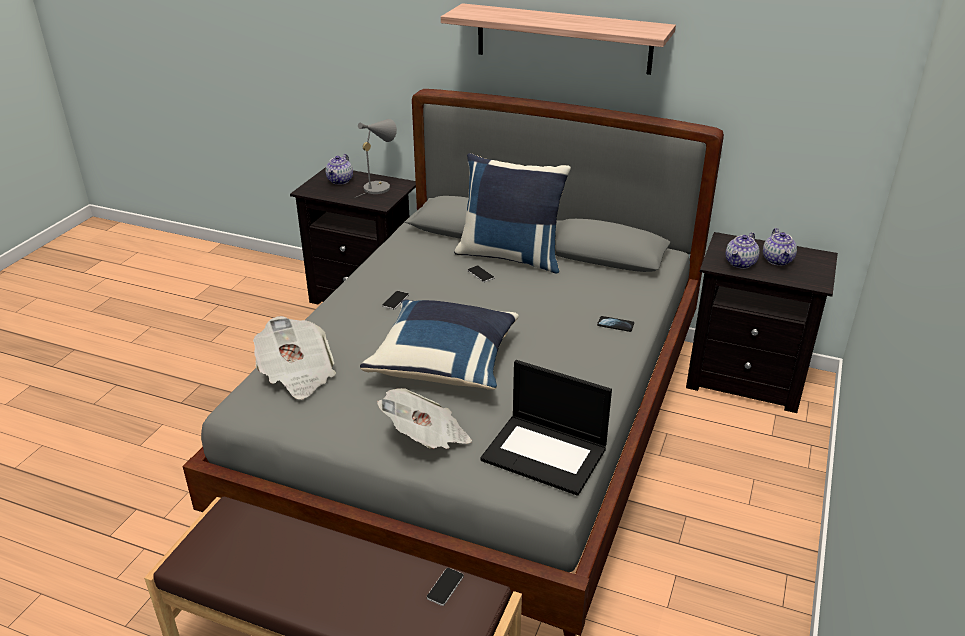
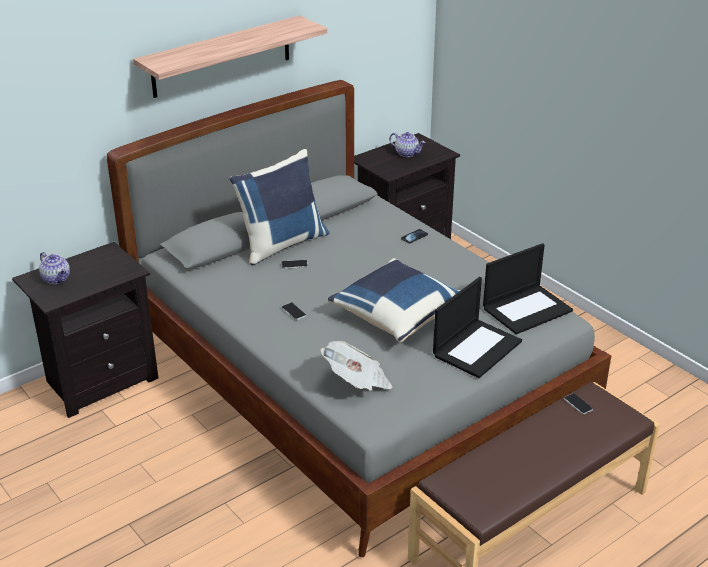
camera: 60 degrees left, 0 degrees up
(379, 187) = (97, 263): grey table lamp -> none
(426, 438) = (477, 348): newspaper -> laptop
(740, 263) = (397, 166): teapot -> none

